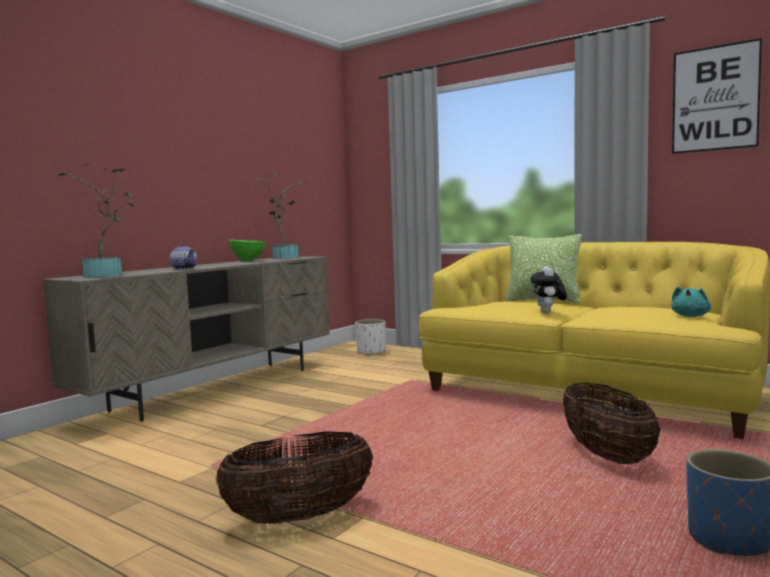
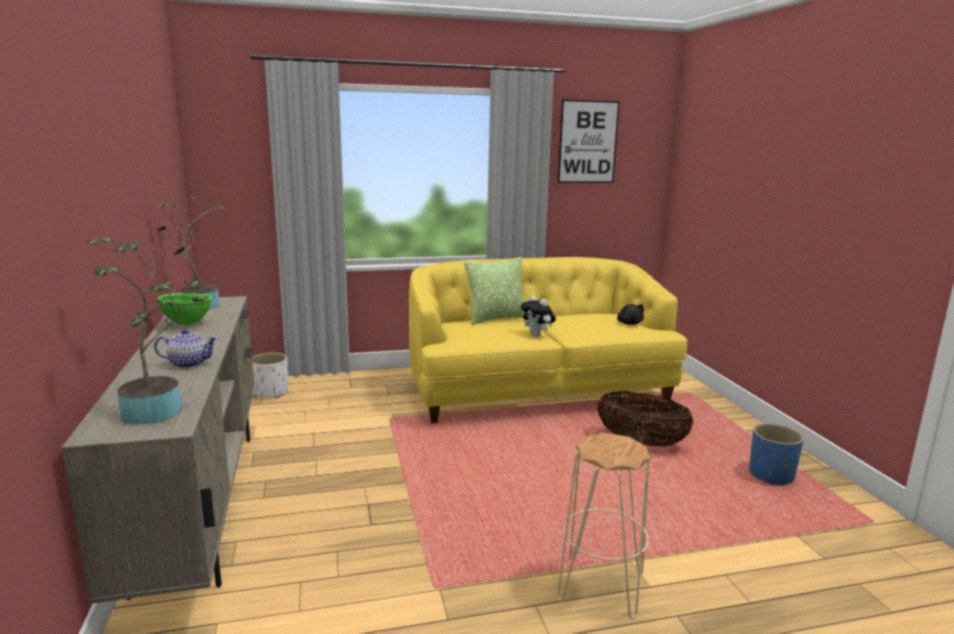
camera: 50 degrees left, 10 degrees up
(299, 517) = (601, 586): basket -> beige stool
(690, 316) = (629, 323): turquoise plush toy -> black plush toy

